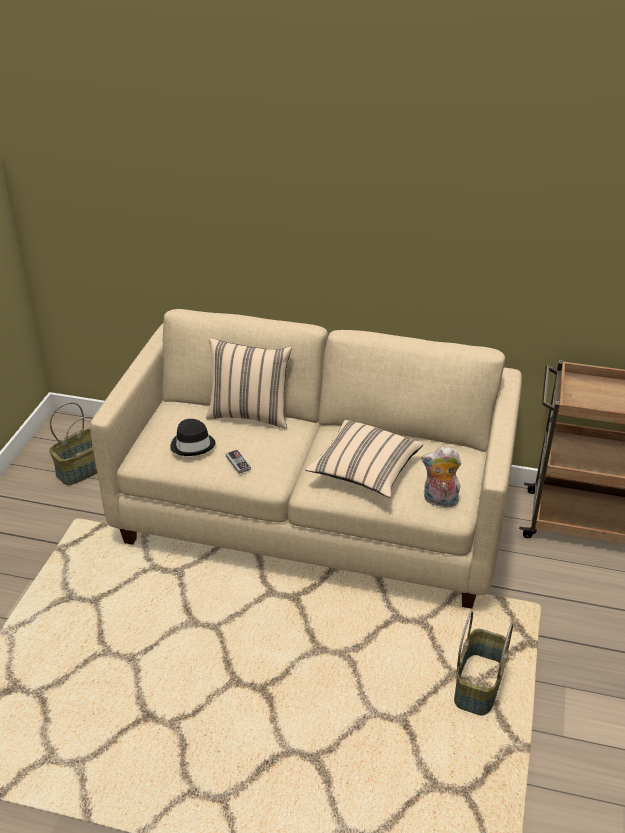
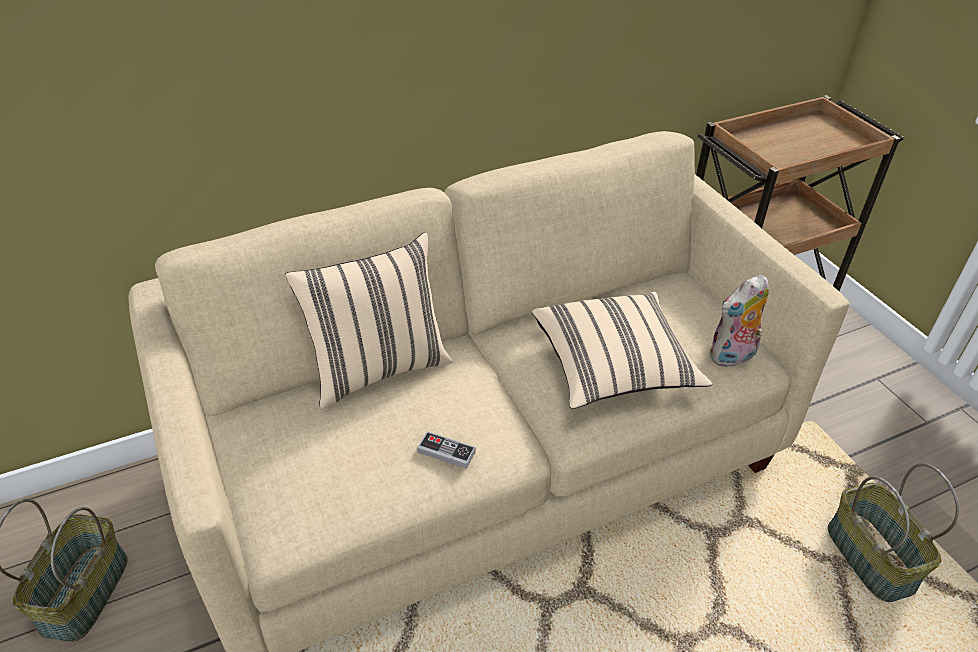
camera: 40 degrees left, 5 degrees up
(193, 445) = (348, 462): black hat -> none

